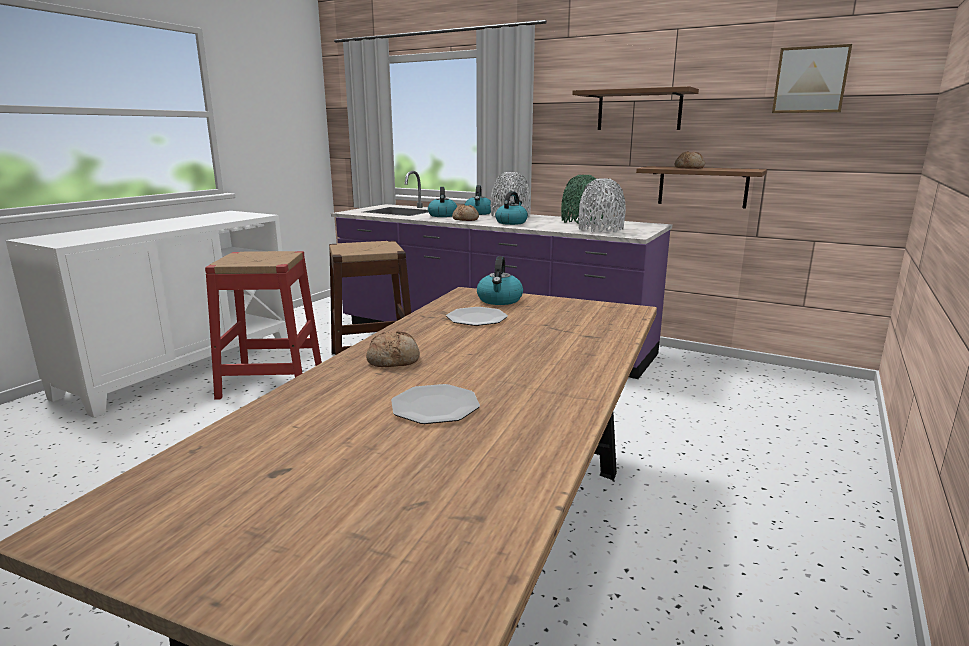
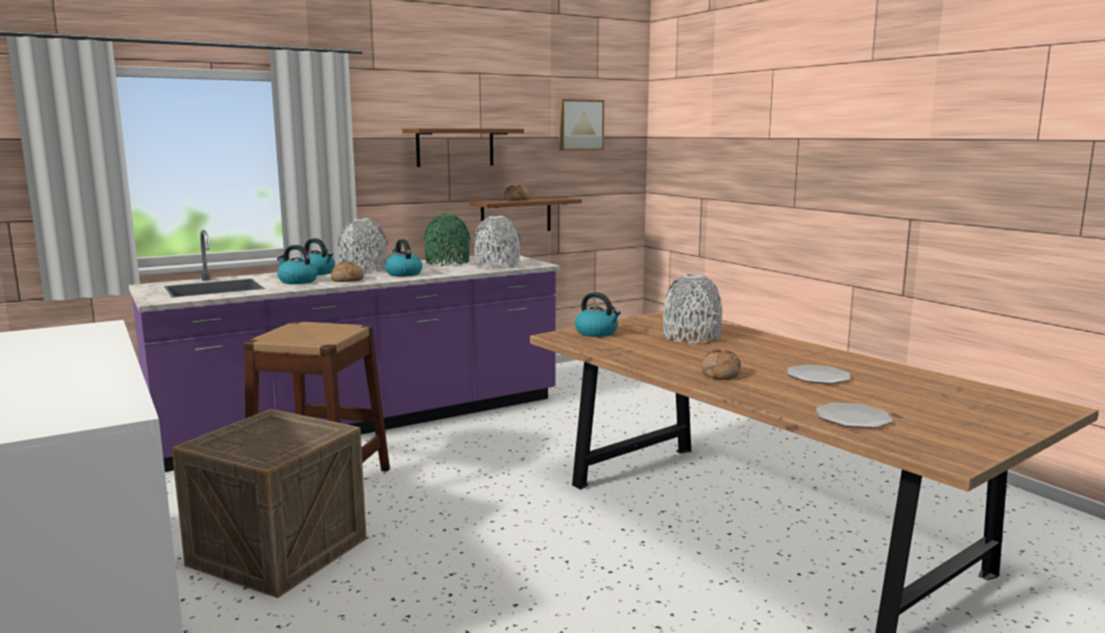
camera: 60 degrees left, 5 degrees down
(271, 381) = (278, 552): red stool -> crate
(477, 318) = (640, 344): plate -> plate (853, 418)
(542, 330) = (691, 337): none -> grey vase

